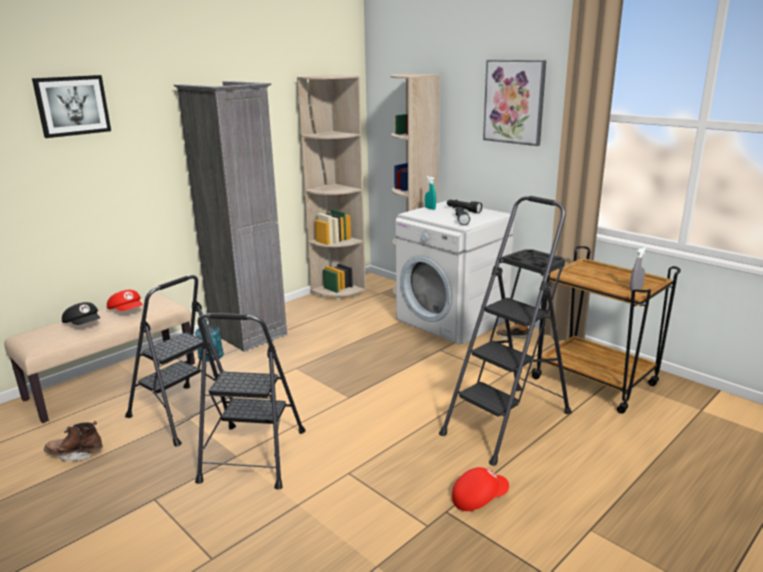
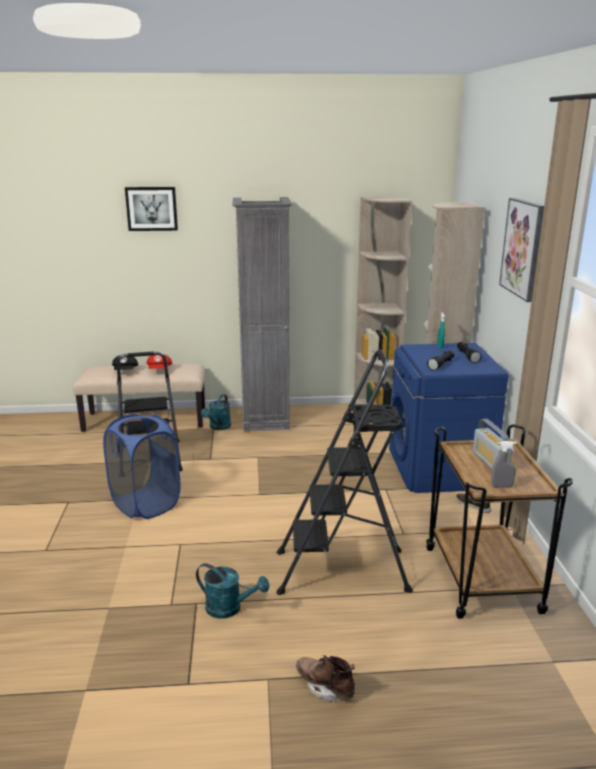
camera: 40 degrees right, 0 degrees up
(76, 454) = (71, 457): brown boot -> brown boot (325, 687)
(252, 457) = (145, 504): black step ladder -> blue laundry basket
(450, 321) = (437, 468): white washing machine -> blue washing machine
(478, 498) = (230, 608): red cap -> turquoise watering can
(597, 277) = (490, 461): none -> radio

